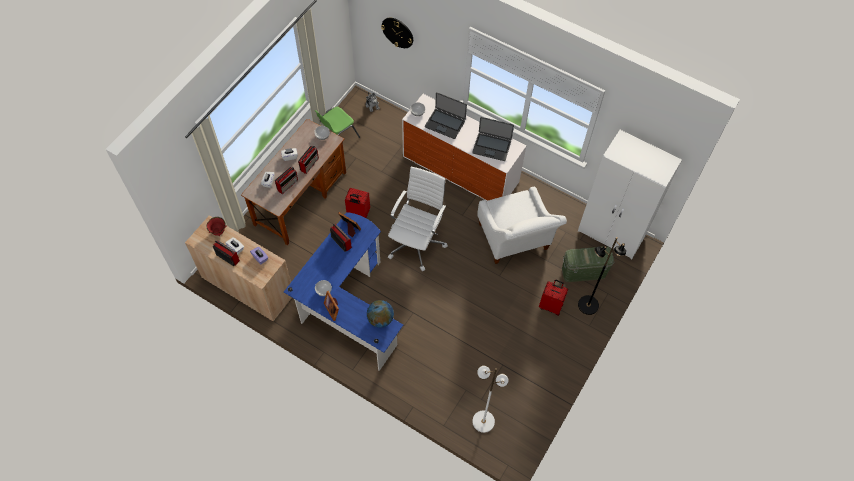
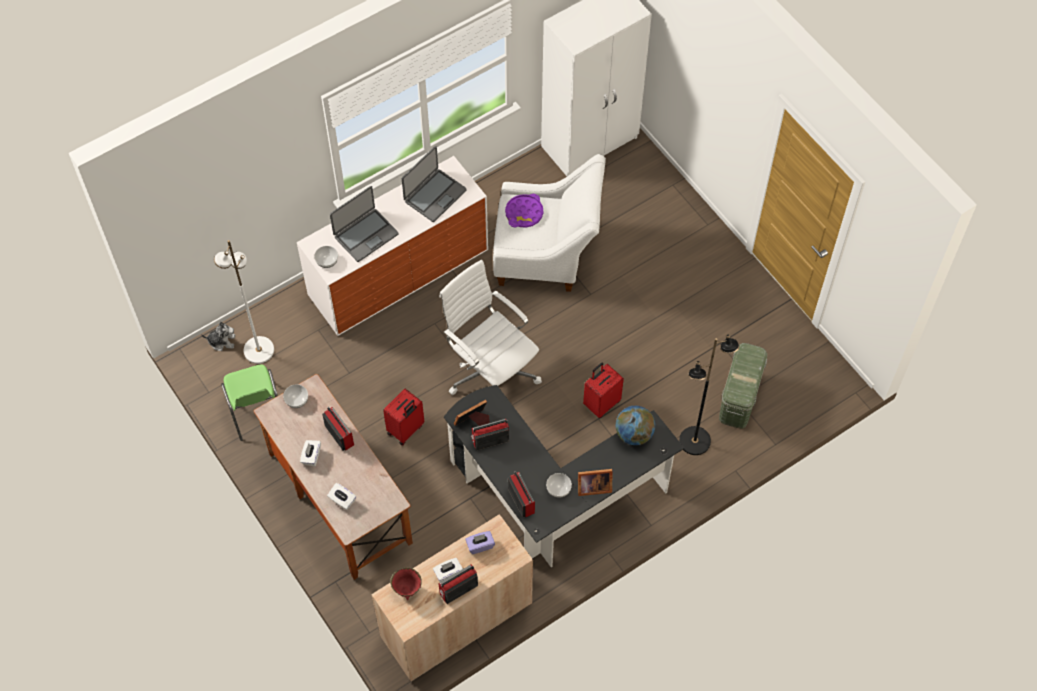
camera: 65 degrees left, 0 degrees up
(288, 184) = (360, 475): radio -> radio (521, 499)
(347, 306) = (550, 498): blue desk -> black desk
(397, 32) = (220, 208): wall clock -> none
(483, 421) = (787, 396): white floor lamp -> white floor lamp (258, 350)
(519, 206) = (524, 213): none -> purple tray
(551, 306) = (661, 254): red suitcase -> red suitcase (601, 403)
(583, 272) = (630, 197): green storage box -> green storage box (739, 398)
(588, 305) = (679, 214): black floor lamp -> black floor lamp (695, 441)

